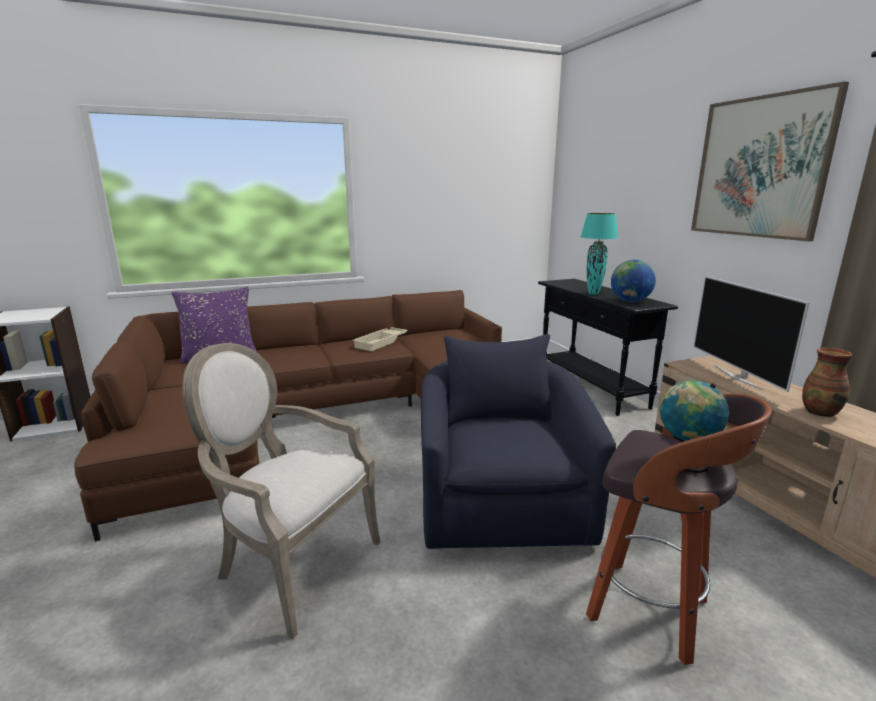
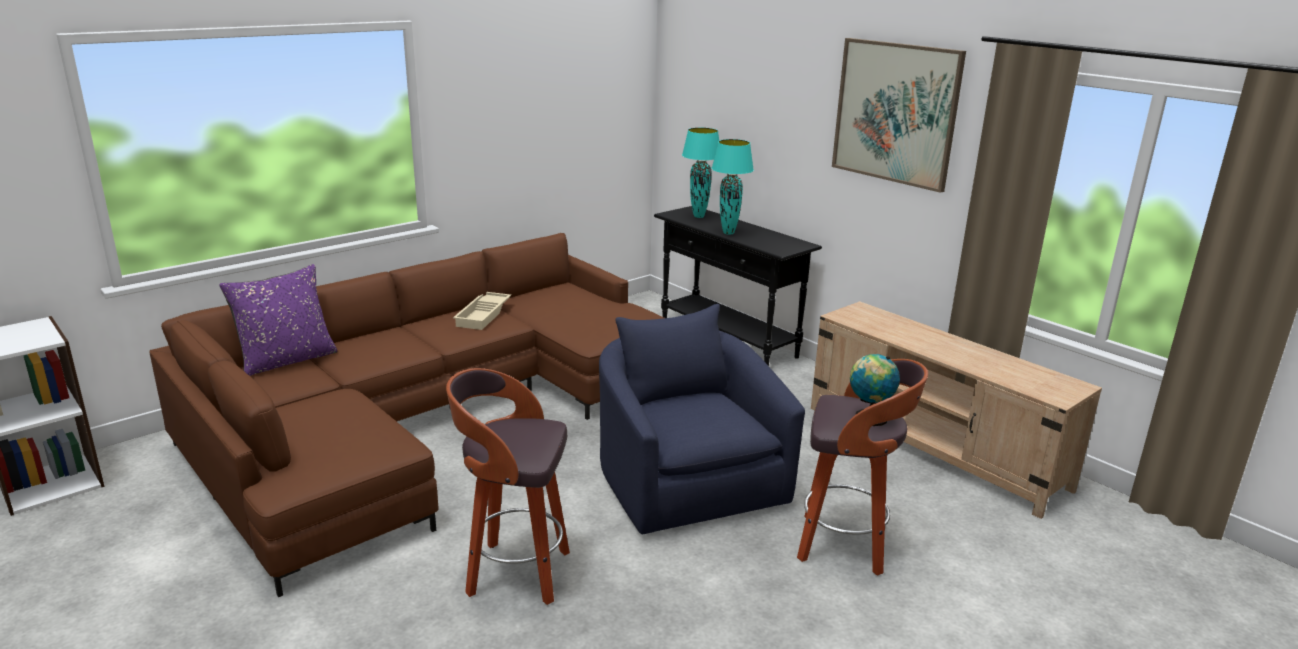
camera: 20 degrees left, 5 degrees up
(291, 563) = (515, 573): armchair -> stool
(574, 284) = (699, 216): none -> turquoise table lamp
(630, 301) = (772, 243): globe -> none
(738, 377) = (889, 326): television -> none
(820, 412) = (957, 355): vase -> none

